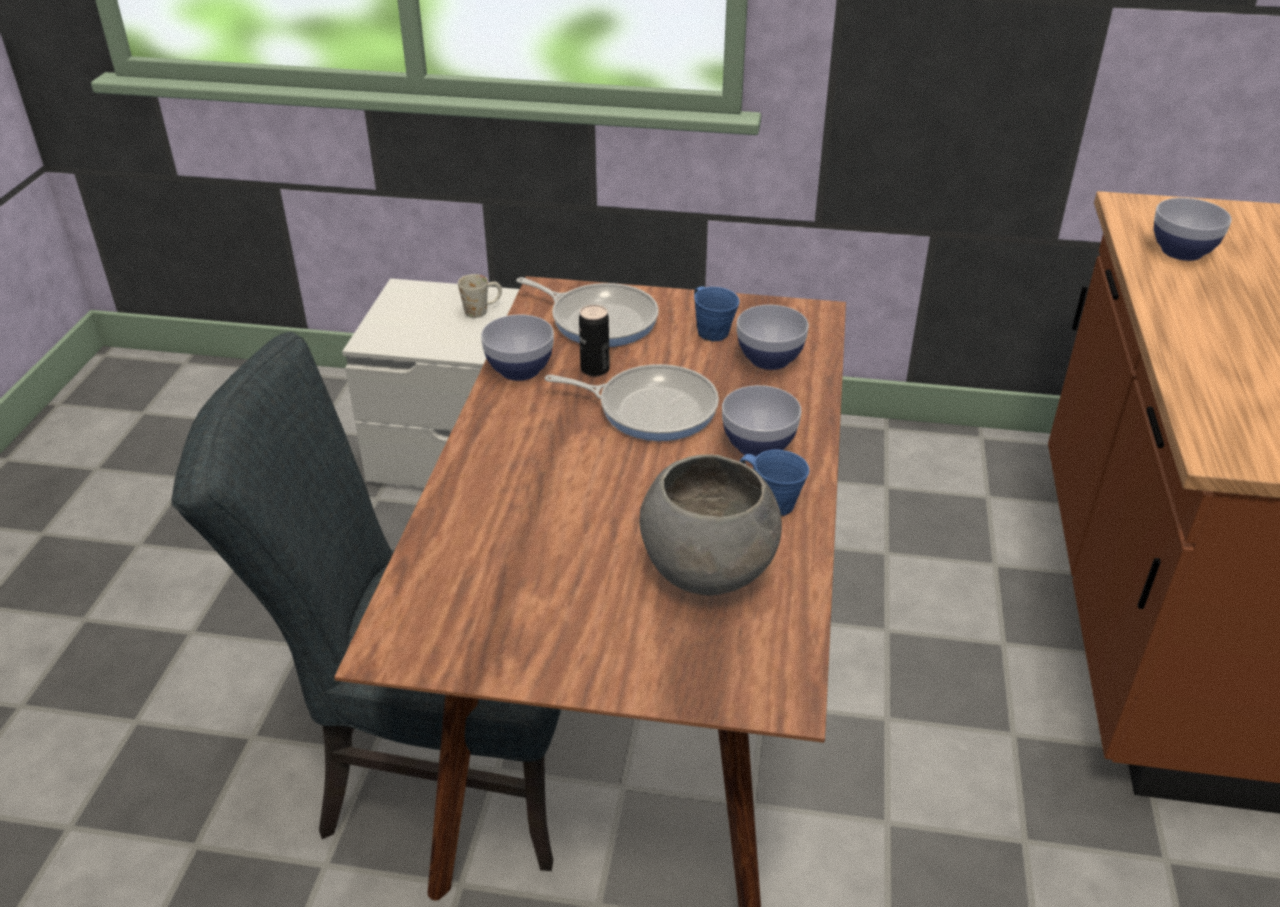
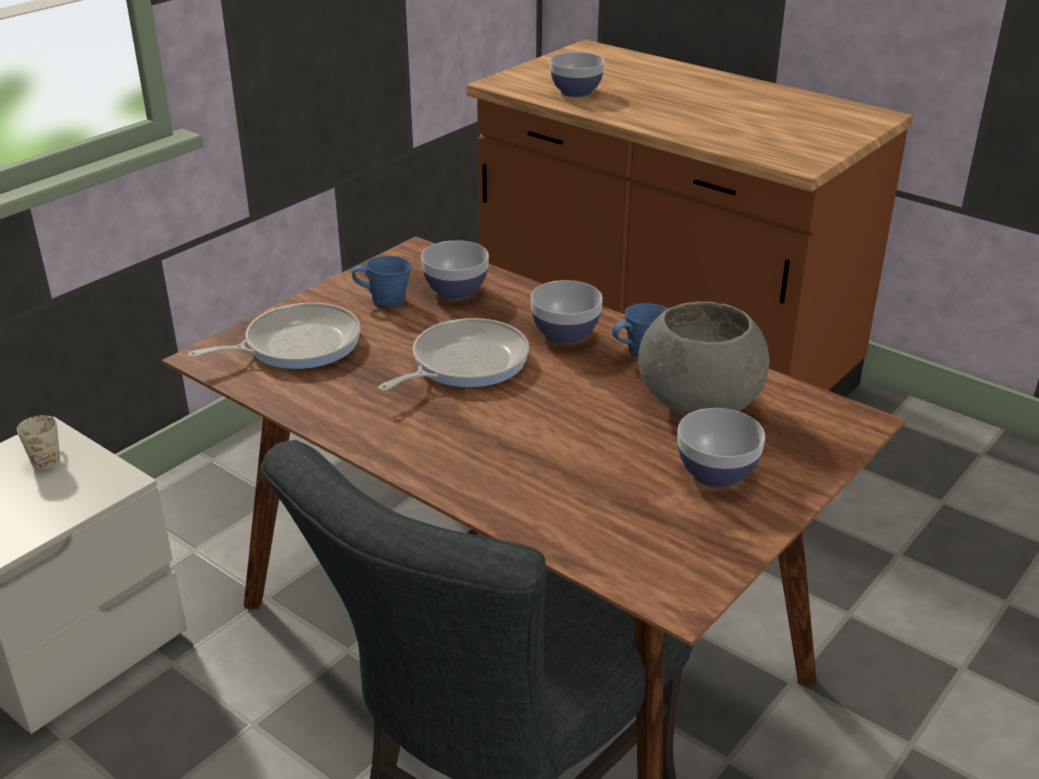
camera: 60 degrees left, 5 degrees down
(519, 369) = (324, 409): bowl -> bowl (716, 473)
(595, 369) = (373, 371): can -> none

